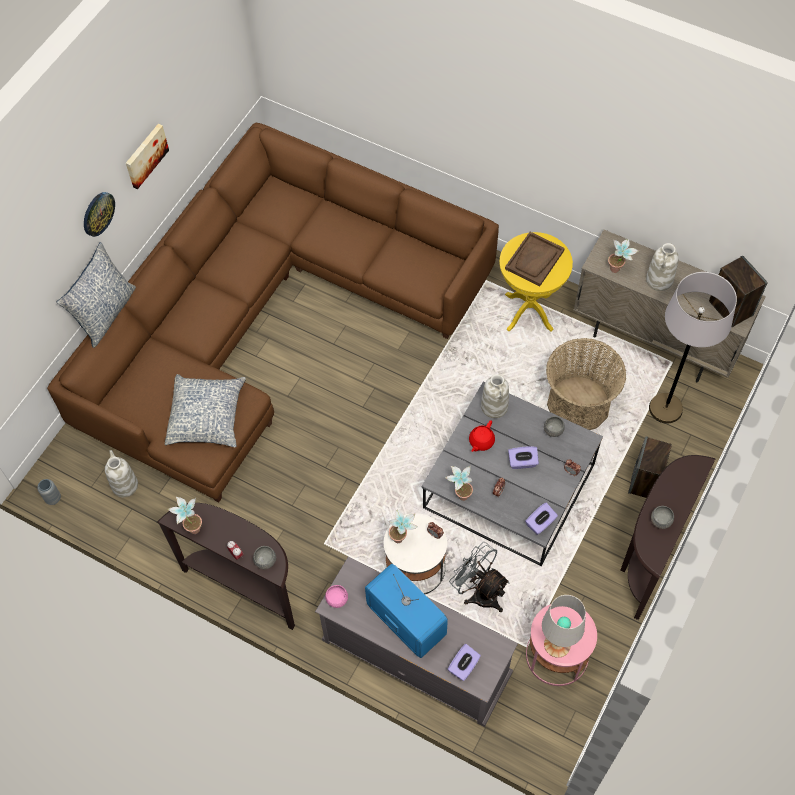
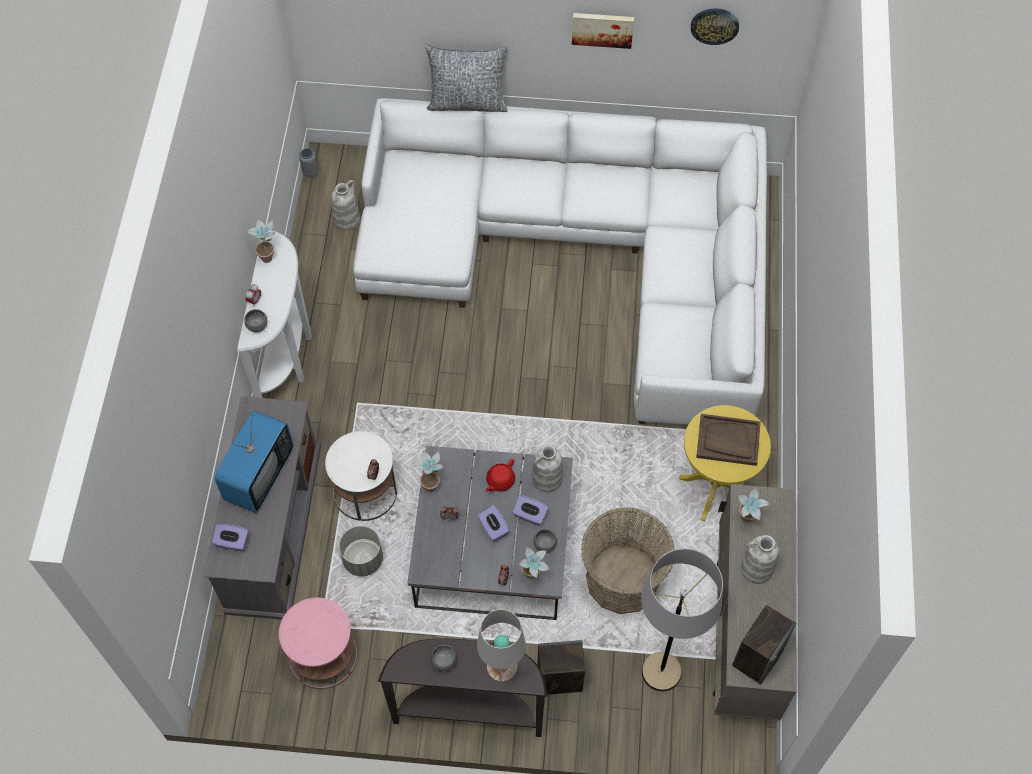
camera: 65 degrees right, 0 degrees up
(98, 213) = (516, 23): wall clock -> wall clock (714, 25)
(207, 417) = (416, 236): pillow -> none
(245, 585) = (288, 356): brown console table -> white console table
(268, 315) = (583, 254): brown sofa -> white sofa
(337, 599) = (259, 409): pink bowl -> none
(402, 538) = (357, 447): potted plant -> potted plant (533, 577)
(479, 592) = (362, 560): grey fan -> grey planter
(481, 441) = (500, 481): red teapot -> red teapot turned 60 degrees counterclockwise
(540, 523) = (431, 570): purple tissue box -> purple tissue box (530, 515)
(557, 644) = (300, 628): white table lamp -> white table lamp (502, 667)

